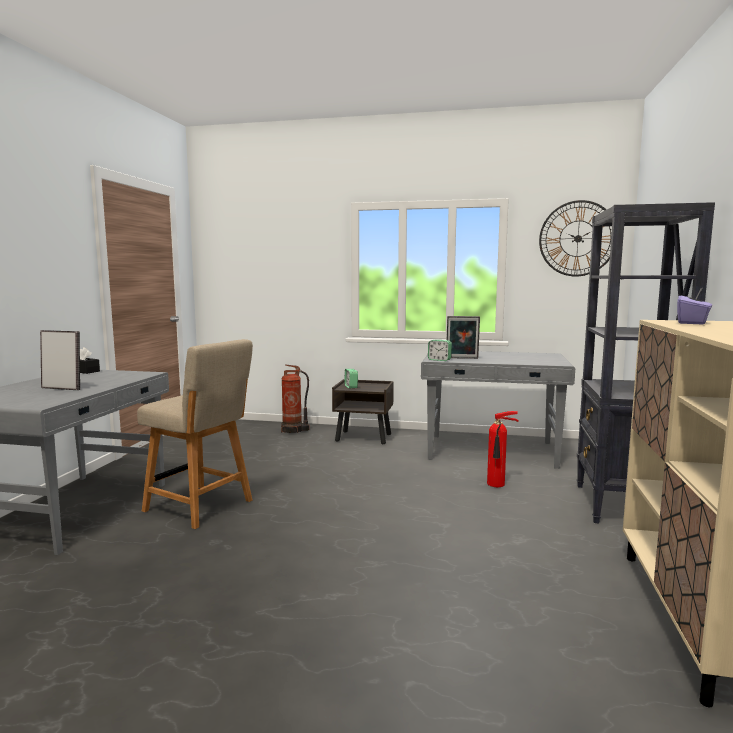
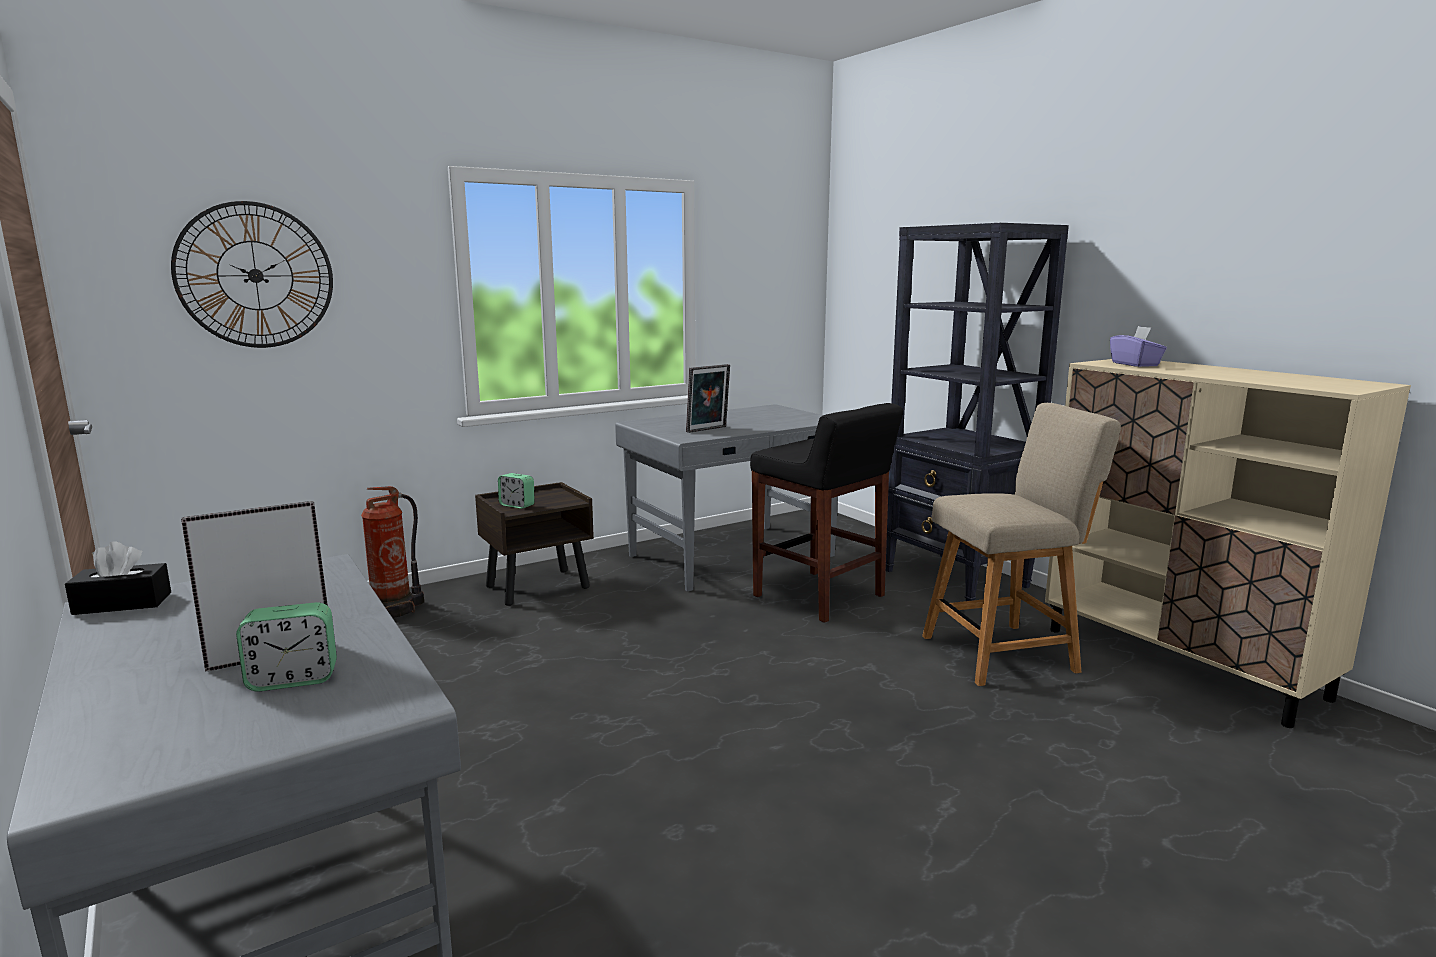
camera: 45 degrees left, 5 degrees up
(202, 507) = (530, 795): beige chair -> beige chair (1005, 653)
(439, 360) = (692, 437): alarm clock -> alarm clock (293, 679)
(497, 485) = (820, 597): fire extinguisher -> black stool
(577, 238) = (774, 244): wall clock -> wall clock (255, 275)

